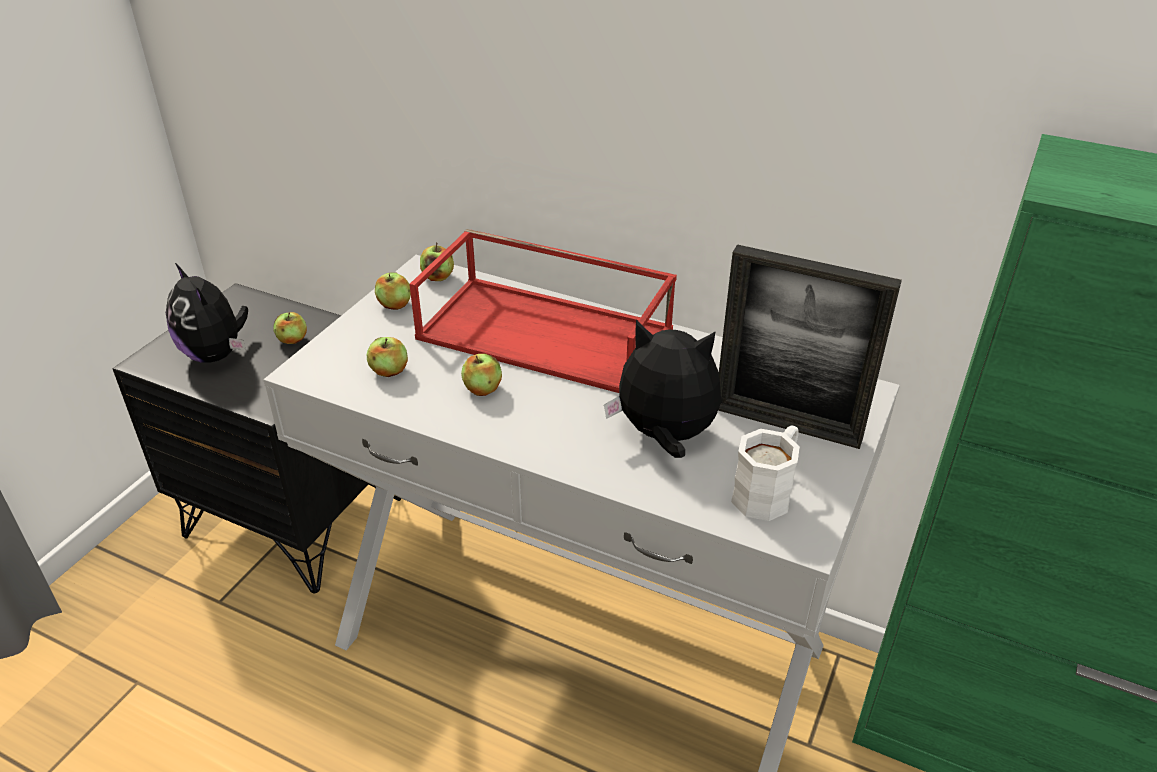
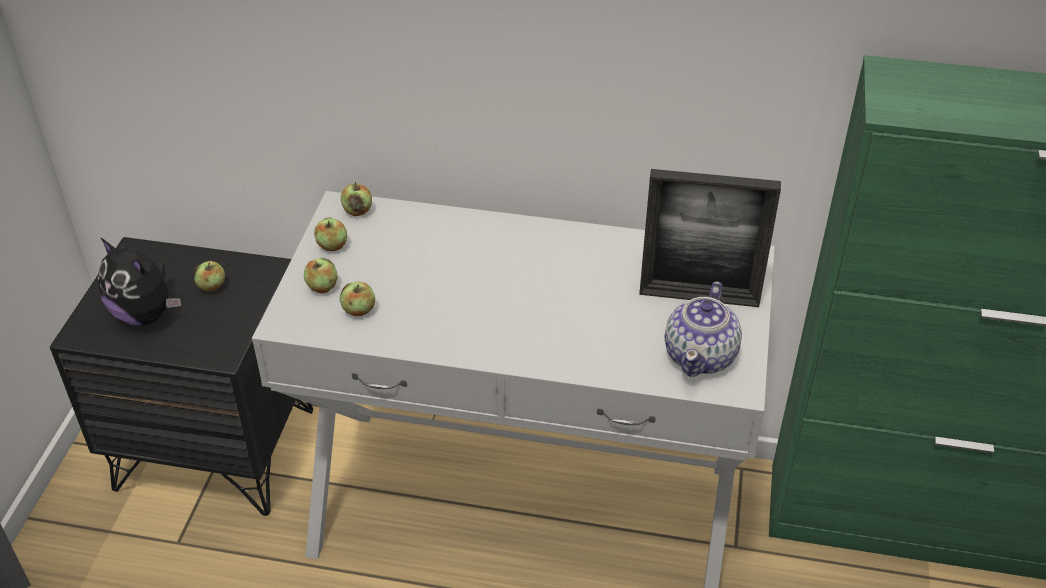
camera: 15 degrees left, 5 degrees up
(482, 389) = (446, 312): apple -> apple (322, 287)
(548, 333) = (479, 250): red tray -> none
(664, 436) = (609, 325): plush toy -> none
(767, 491) = (701, 355): white mug -> teapot

